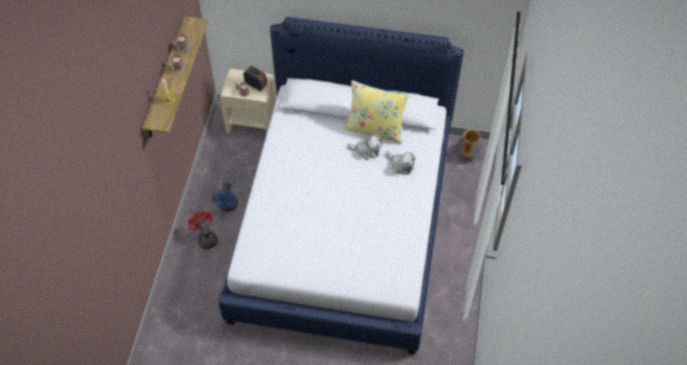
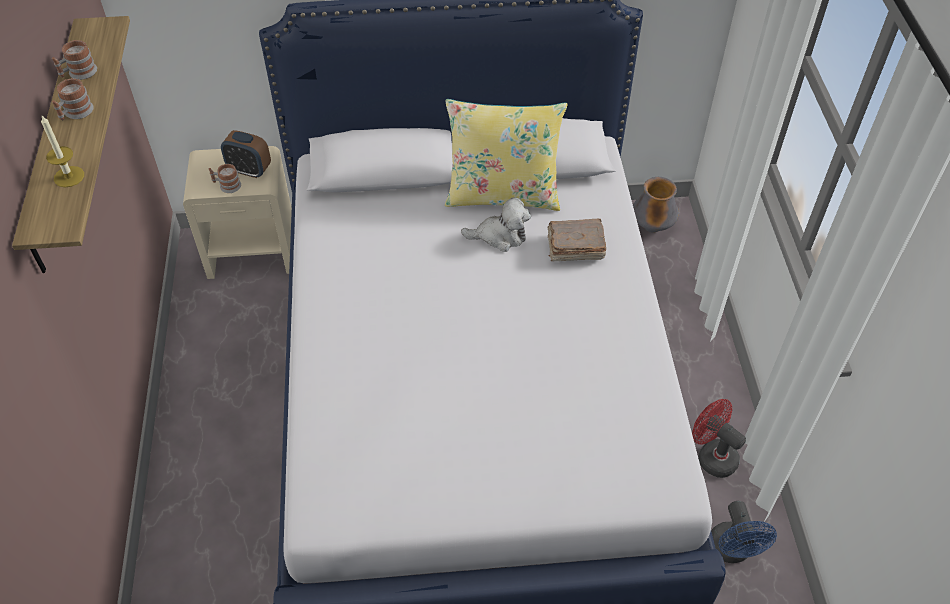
camera: 15 degrees left, 5 degrees down
(206, 238) = (211, 481): red fan -> red fan (712, 456)
(228, 206) = (242, 411): blue fan -> blue fan (732, 551)
(400, 165) = (574, 248): plush toy -> brown book

